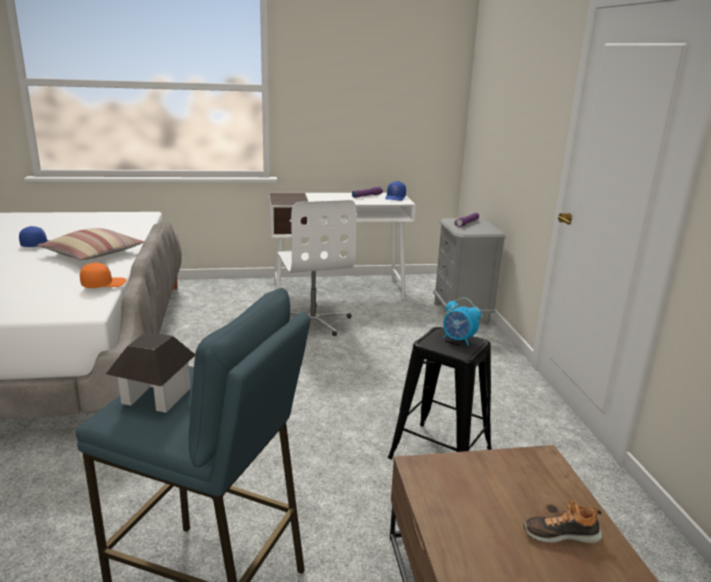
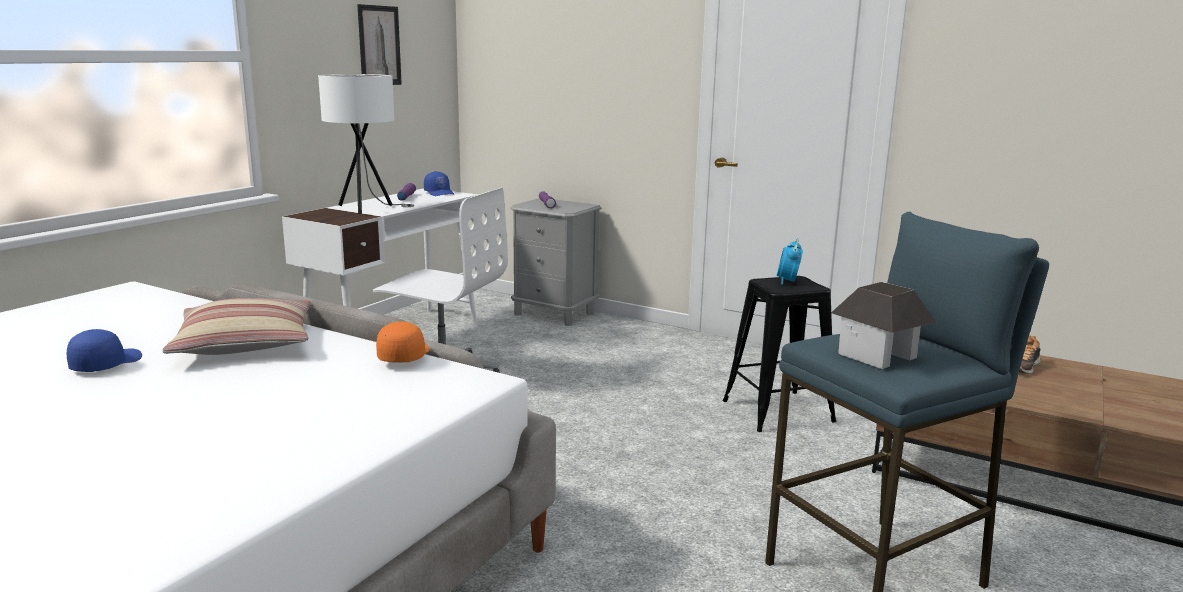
camera: 50 degrees left, 5 degrees down
(318, 198) = (367, 209): none -> white table lamp
(384, 84) = (379, 45): none -> picture
(458, 340) = (787, 281): alarm clock -> alarm clock turned 120 degrees clockwise

